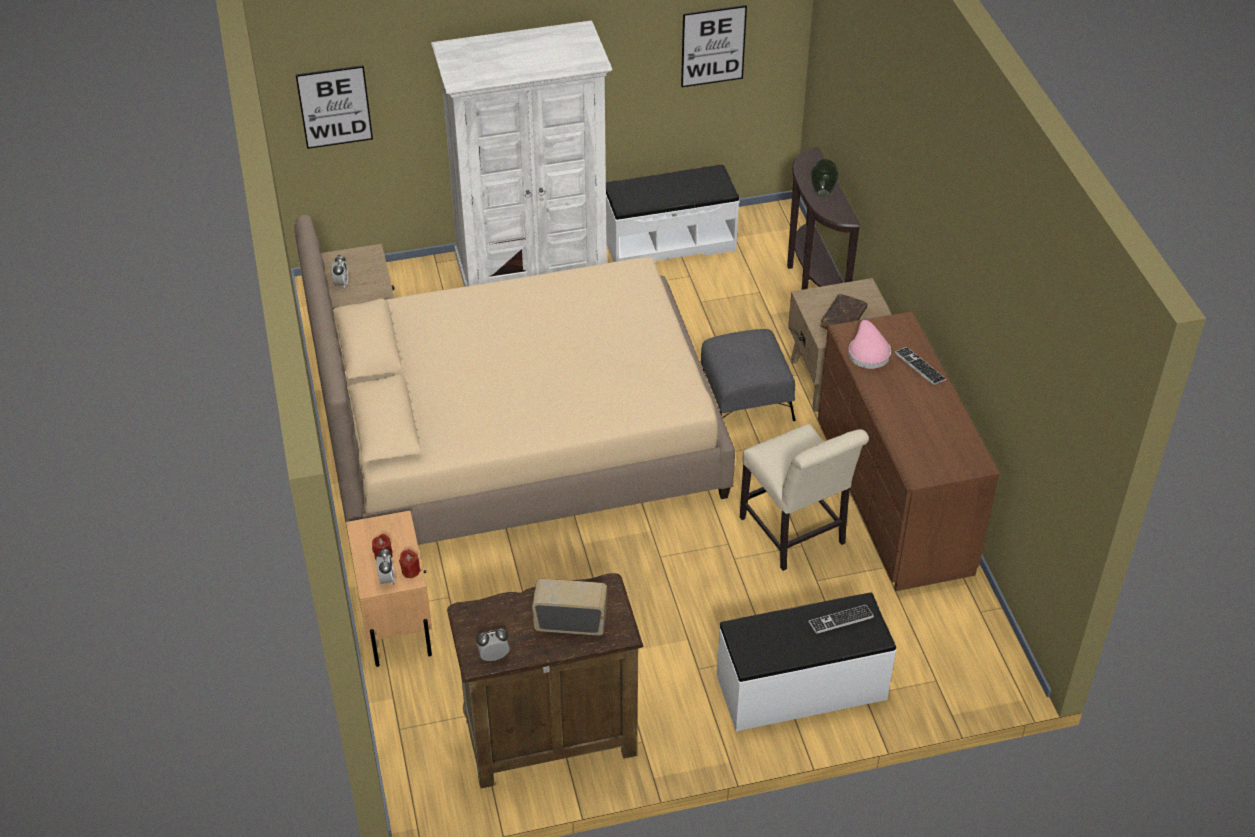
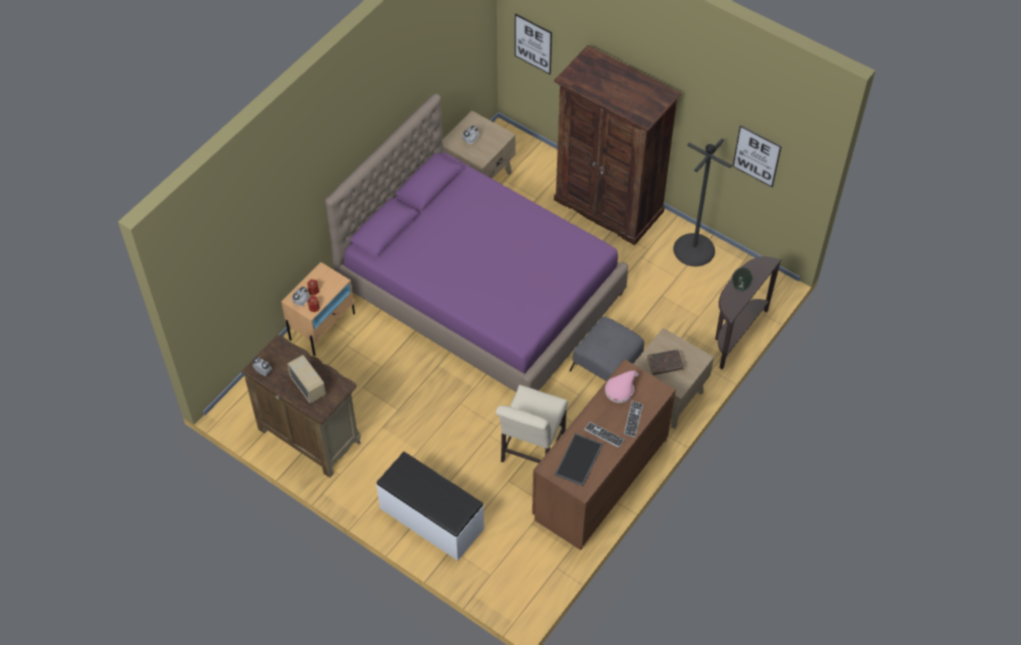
camera: 50 degrees right, 10 degrees up
(518, 439) = (480, 290): beige bed -> purple bed
(532, 268) = (608, 206): white wardrobe -> brown wardrobe
(669, 242) = (694, 249): white bench -> black clothes rack
(841, 620) = (450, 501): keyboard -> keyboard (604, 435)
(933, 443) = (579, 460): none -> tray

